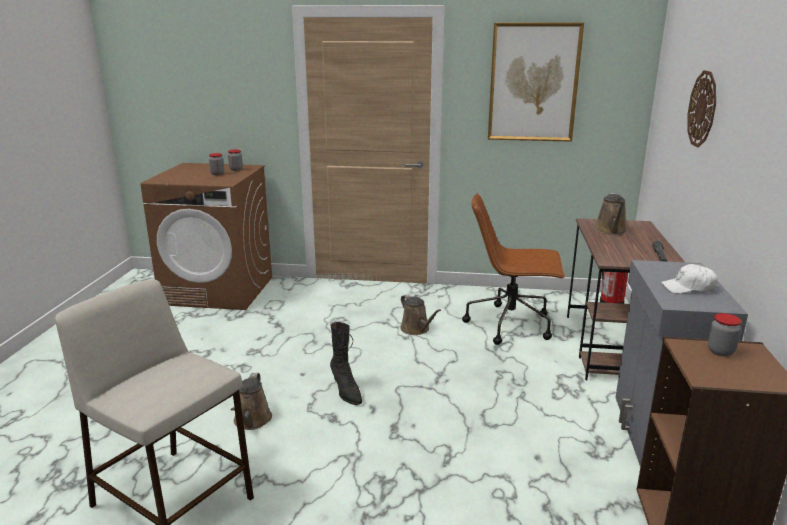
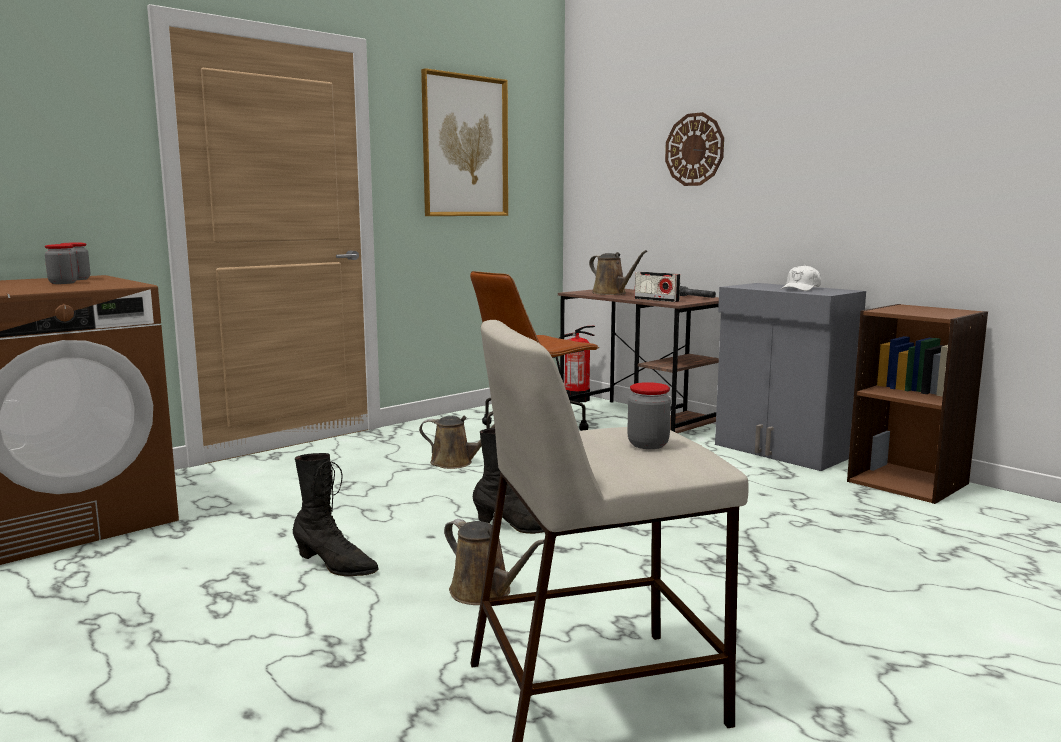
camera: 50 degrees left, 10 degrees down
(239, 368) = (335, 566): none -> black boot
(609, 252) = (656, 300): none -> radio
(720, 351) = (902, 309): jar -> jar (648, 444)

